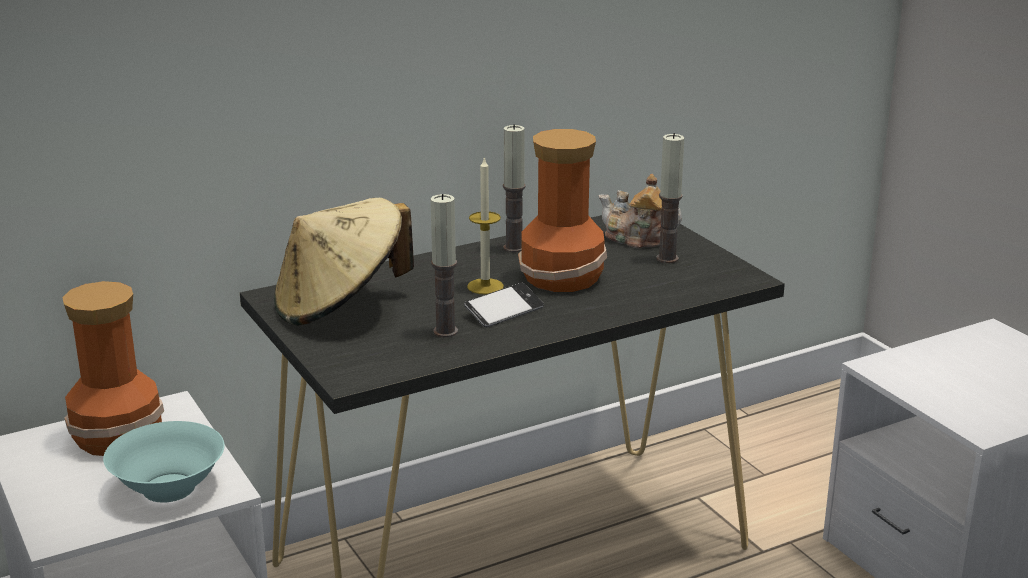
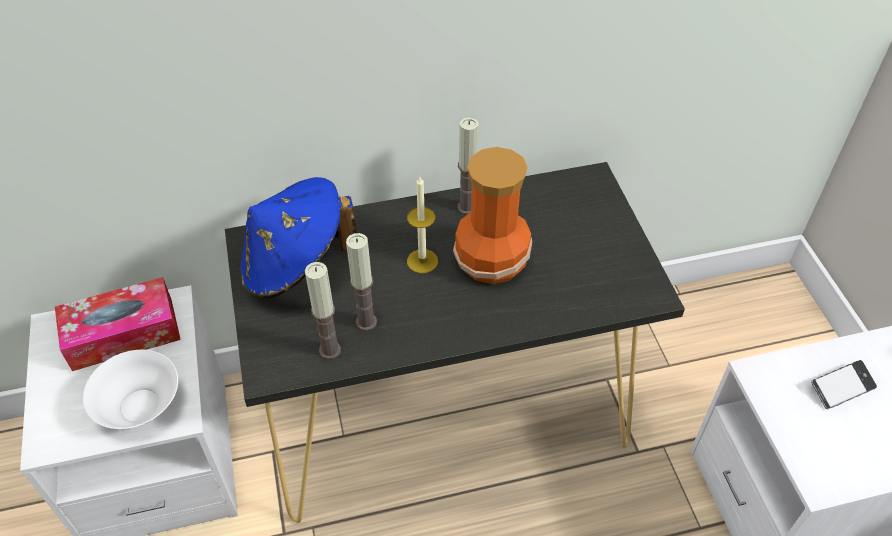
camera: 15 degrees right, 25 degrees up
(117, 437) = (123, 334): vase -> tissue box
(167, 488) = (139, 406): turquoise bowl -> white bowl
(340, 305) = (296, 265): beige hat -> blue hat
(504, 311) = (424, 302): phone -> phone (841, 387)
(637, 239) = (577, 214): teapot -> none
(667, 258) = (593, 249): candle -> candle (330, 350)

